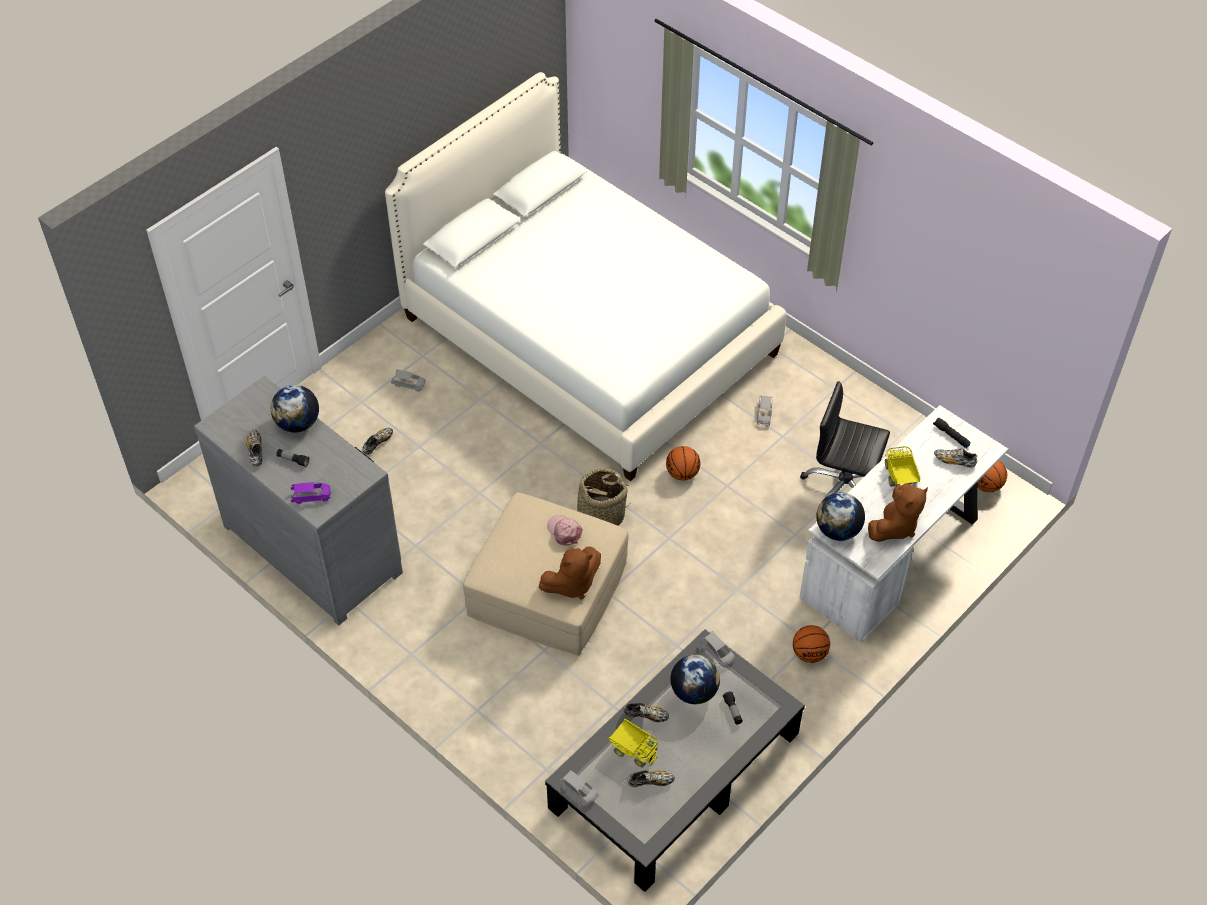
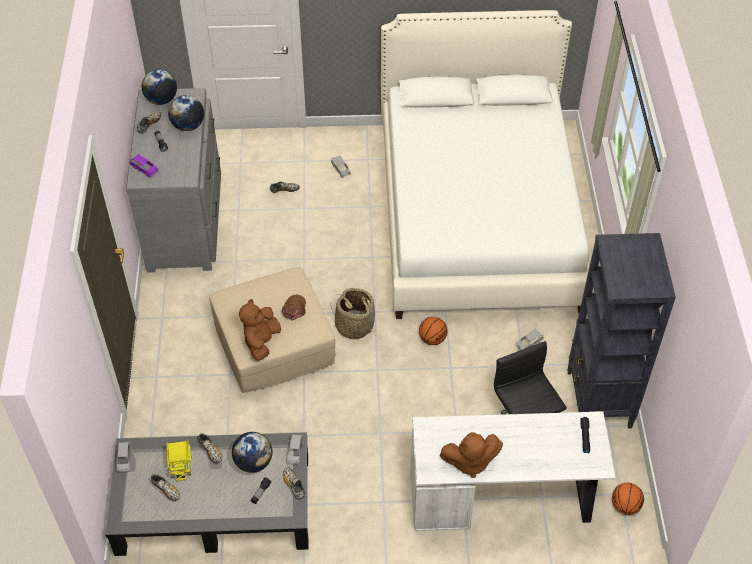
camera: 45 degrees right, 0 degrees up
(564, 531) = (294, 308): pink cap -> brown cap
(572, 584) = (261, 342): brown plush toy -> brown plush toy turned 90 degrees clockwise
(809, 654) = (374, 509): basketball -> none
(838, 530) = (430, 433): globe -> globe (161, 100)
(871, 417) = (598, 400): none -> black bookcase
(899, 476) = (514, 434): toy truck -> none
(954, 461) = (565, 455): shoe -> shoe (294, 485)

